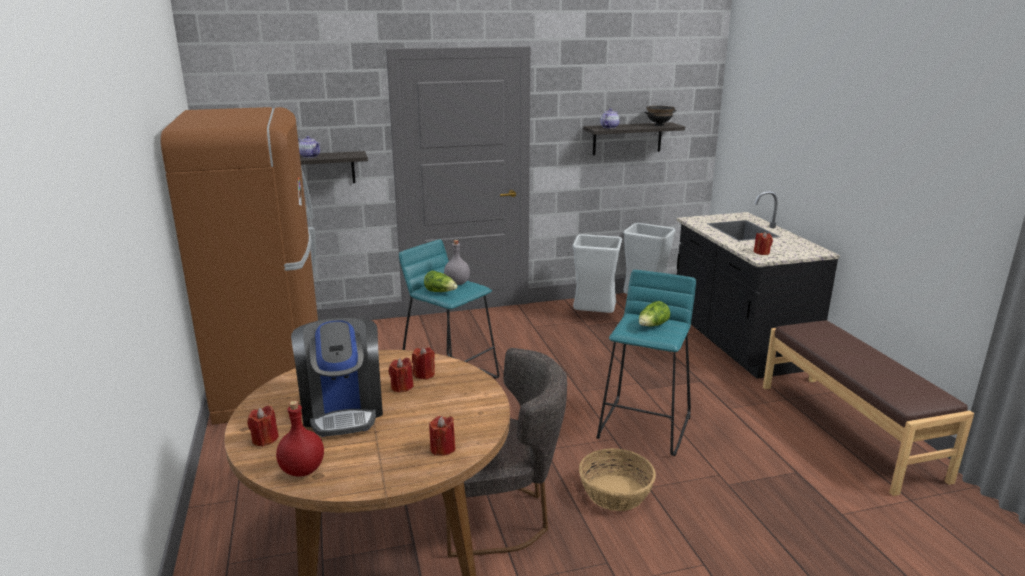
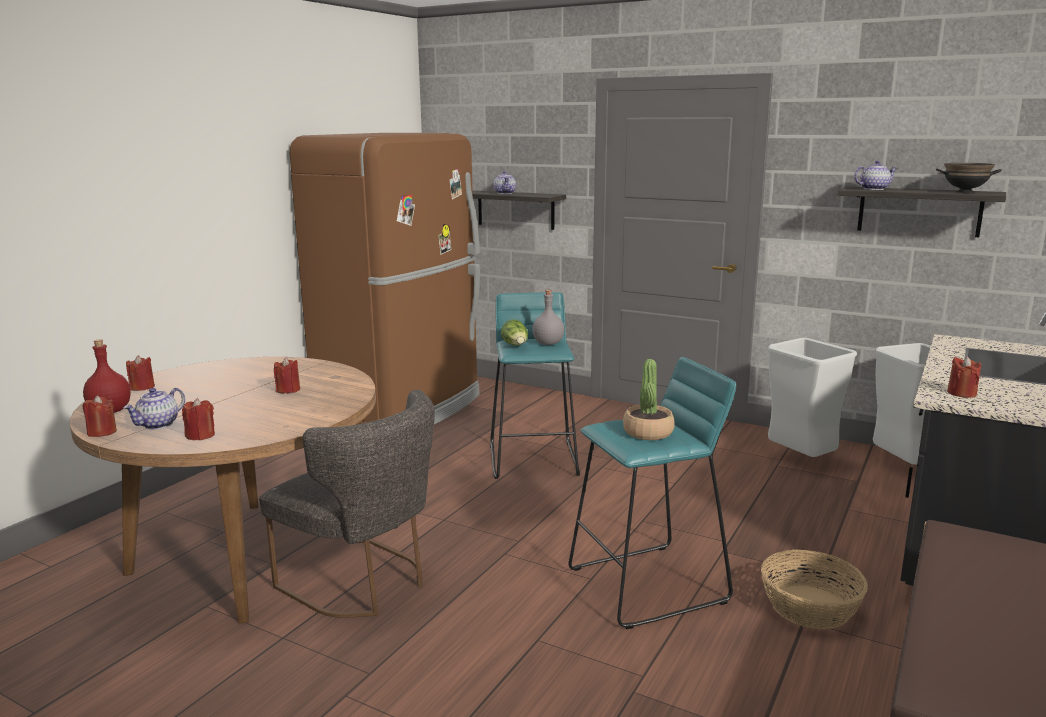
camera: 45 degrees right, 5 degrees down
(343, 410) = (219, 389): coffee machine -> none
(383, 458) = (158, 425): none -> teapot
(424, 374) = (323, 388): red candle -> red candle (102, 432)
(616, 493) = (495, 624): basket -> basket (810, 607)
(652, 326) = (648, 432): lettuce -> potted plant

